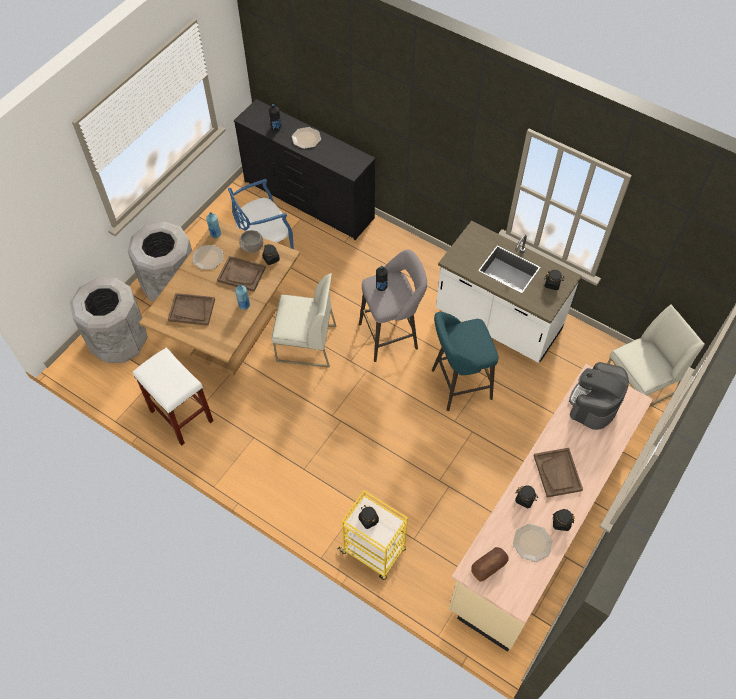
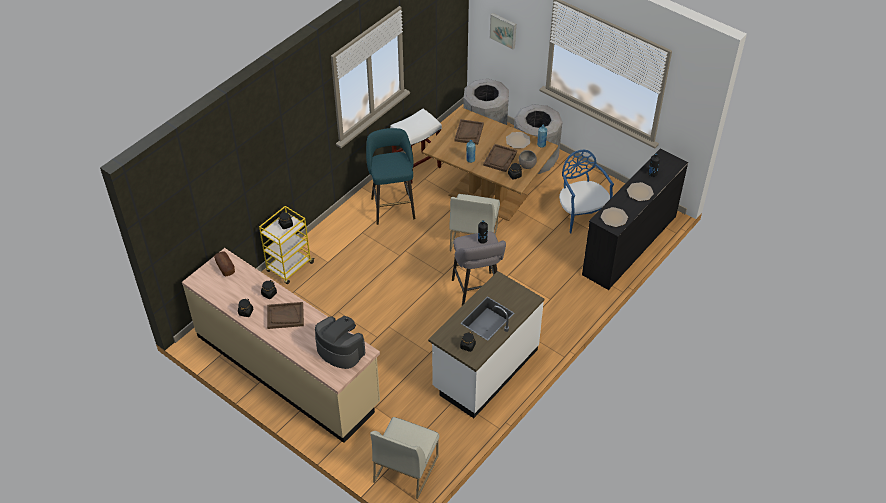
camera: 95 degrees right, 10 degrees down
(43, 237) = (503, 30): none -> picture
(457, 385) = (422, 332): turquoise stool -> turquoise stool (392, 206)
(531, 543) = (235, 293): plate -> plate (614, 217)
(638, 385) = (405, 468): white chair -> white chair turned 45 degrees clockwise

